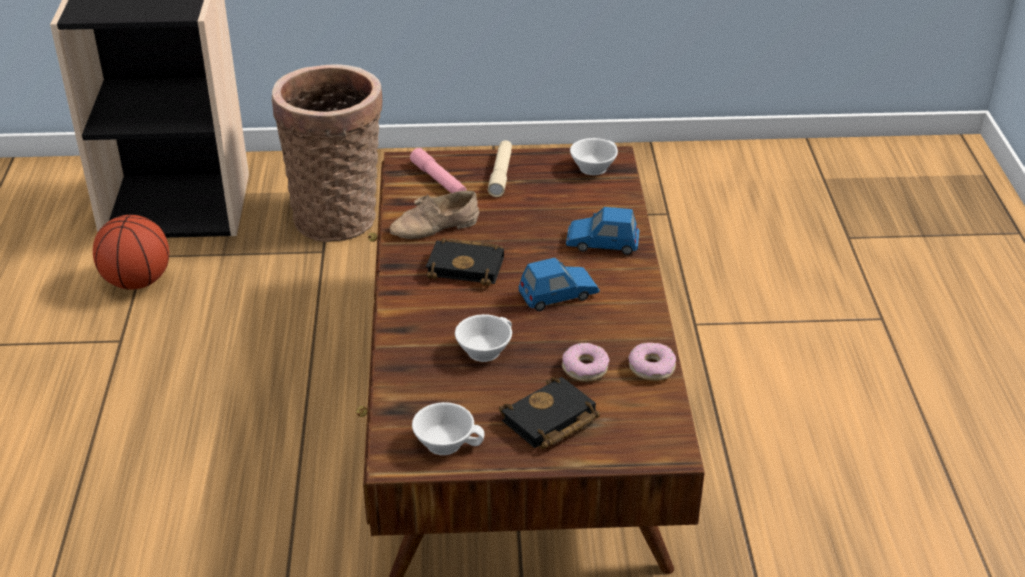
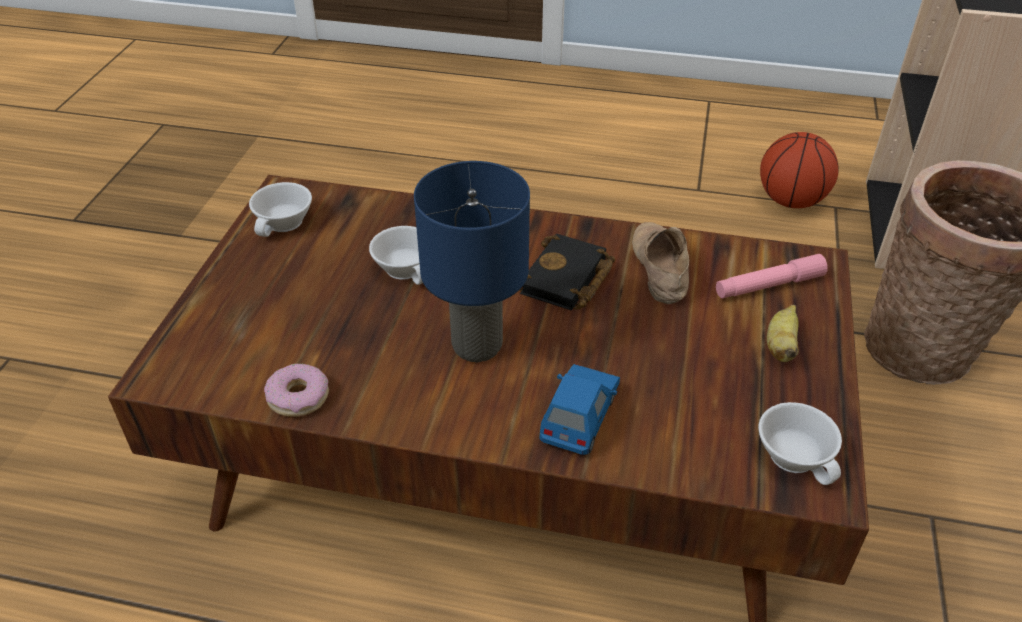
camera: 105 degrees right, 5 degrees up
(501, 174) = (780, 346): beige flashlight -> banana
(549, 421) = (265, 293): black book -> none
(558, 295) = (479, 345): blue toy car -> blue table lamp
(584, 368) = (331, 338): donut -> none

